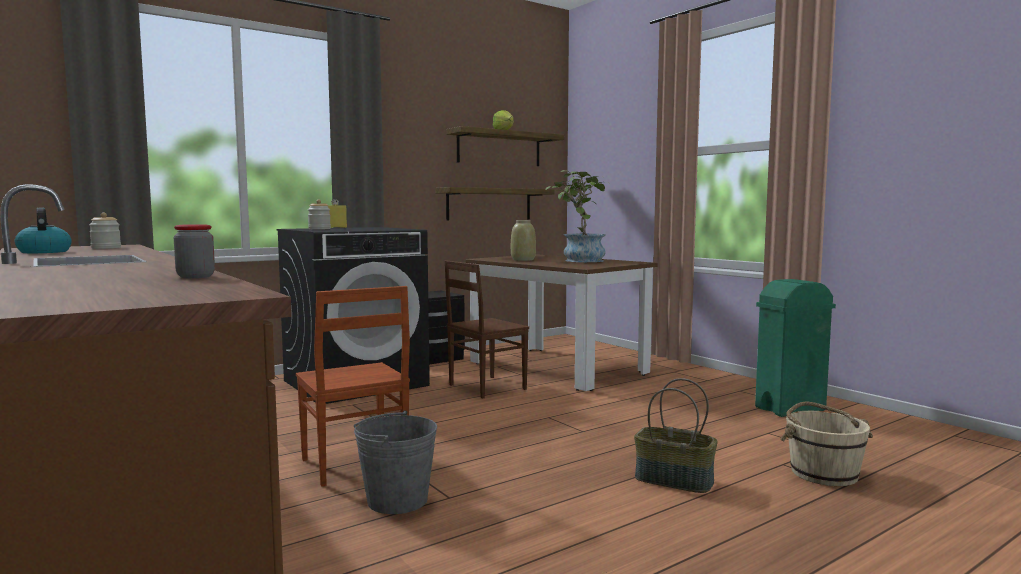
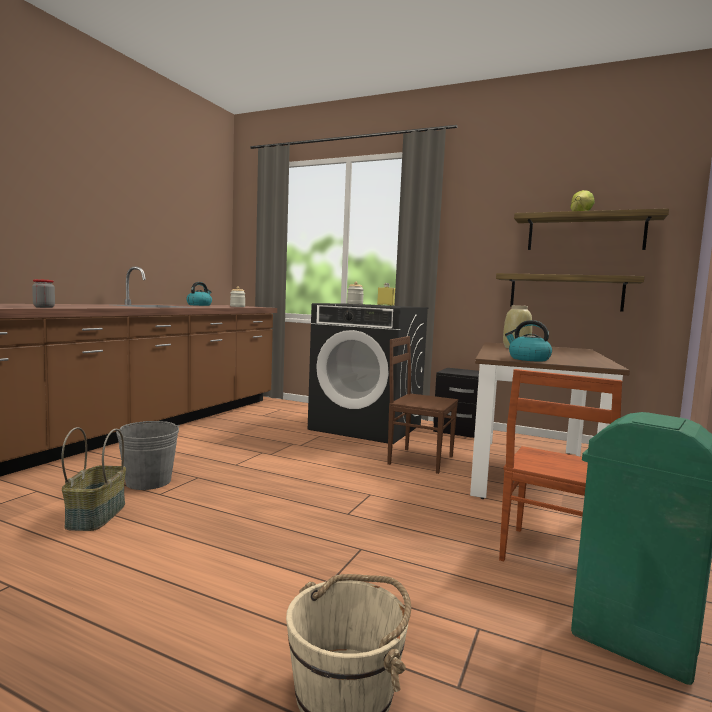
camera: 60 degrees right, 0 degrees up
(353, 465) = (204, 459): brown chair -> brown chair (551, 556)
(578, 260) = (563, 355): potted plant -> none
(599, 265) = (528, 359): none -> kettle
(673, 480) = (243, 575): basket -> basket (95, 515)

